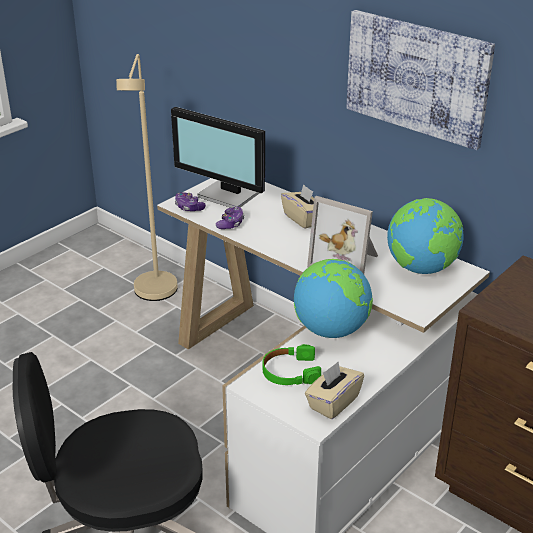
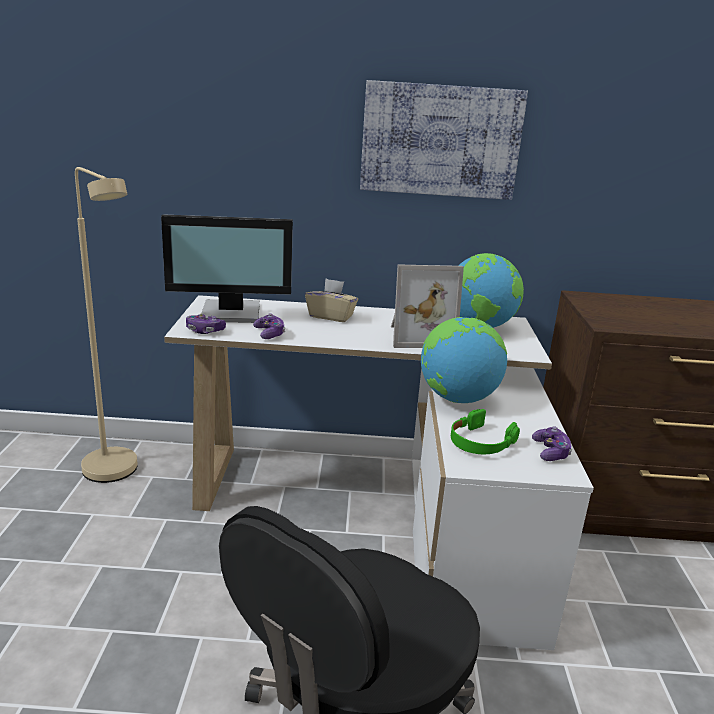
camera: 40 degrees left, 10 degrees down
(333, 402) = (550, 452): beige tissue box -> game controller

